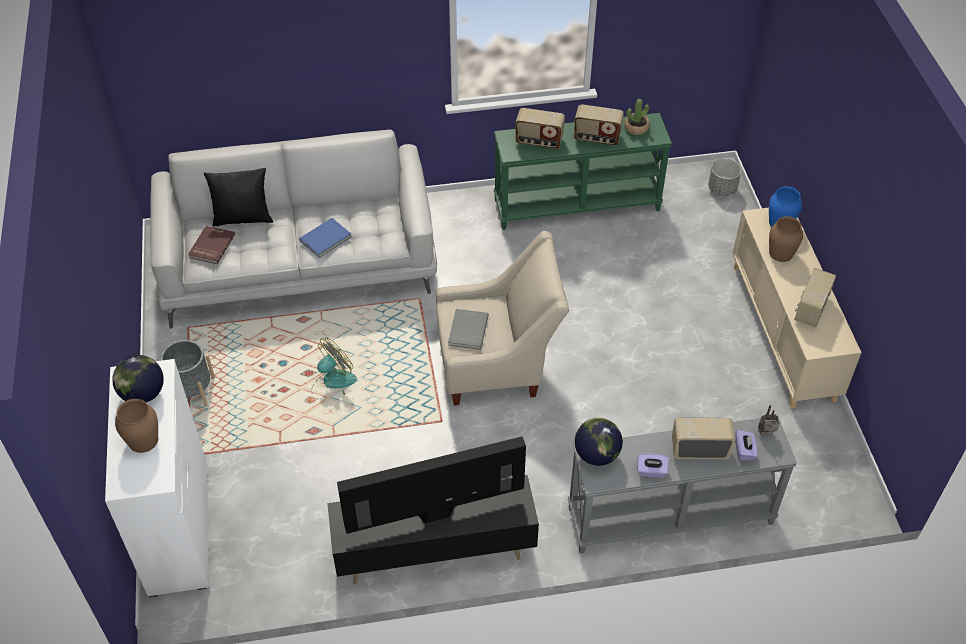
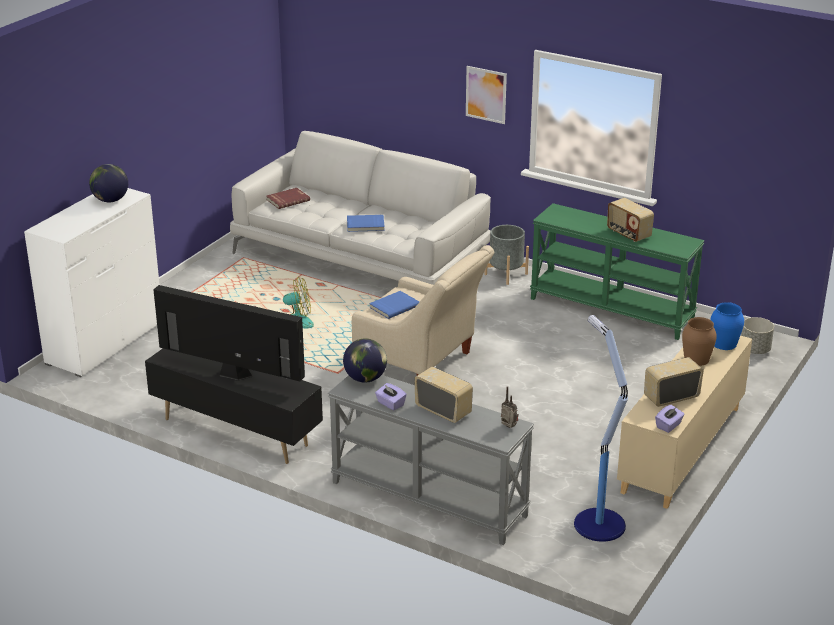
camera: 40 degrees right, 20 degrees down
(143, 440) = (80, 217): brown vase -> none
(192, 391) = (203, 287): grey planter -> grey planter (506, 274)
(243, 218) = (327, 195): black pillow -> none
(392, 48) = (486, 94): none -> picture
(467, 330) = (394, 306): grey book -> blue book
(539, 141) = (578, 219): radio -> none
(636, 128) = (670, 240): potted plant -> none
(744, 451) = (476, 427): purple tissue box -> purple tissue box (669, 426)
(810, 451) = (598, 524): none -> floor lamp

